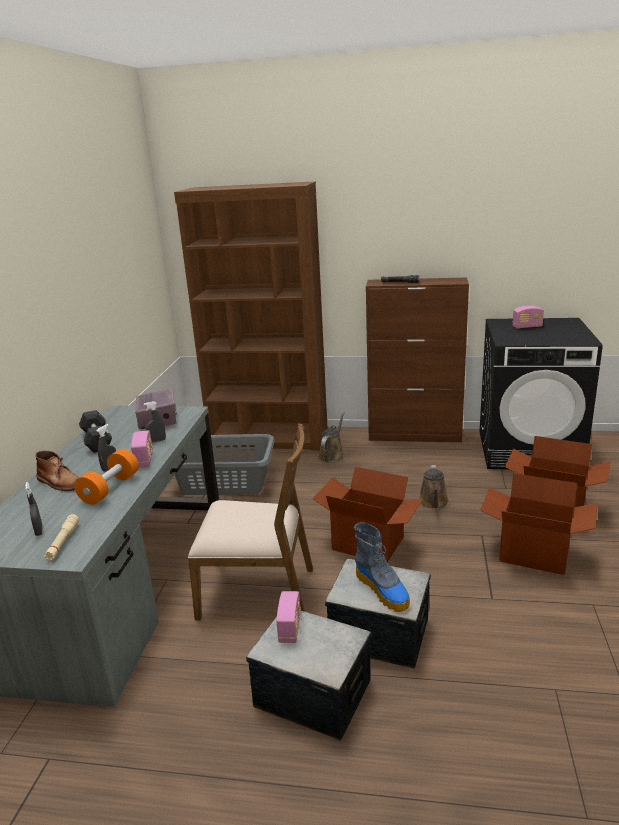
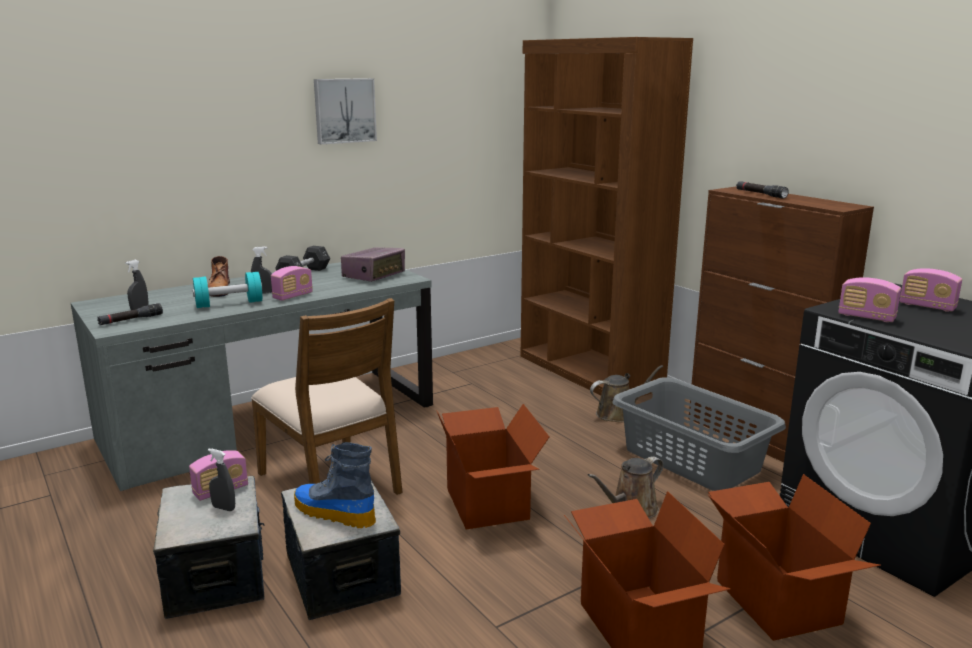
camera: 45 degrees right, 5 degrees down
(63, 542) = (131, 320): beige flashlight -> black flashlight
(72, 278) = (344, 110): none -> picture
(110, 488) = (229, 304): orange dumbbell -> turquoise dumbbell
(157, 441) = (333, 288): grey spray bottle -> grey spray bottle (224, 508)
(225, 482) = (475, 390): grey laundry basket -> grey laundry basket (691, 460)
(382, 590) = (333, 513): boot -> boot turned 105 degrees clockwise
(525, 340) = (866, 317): none -> radio

